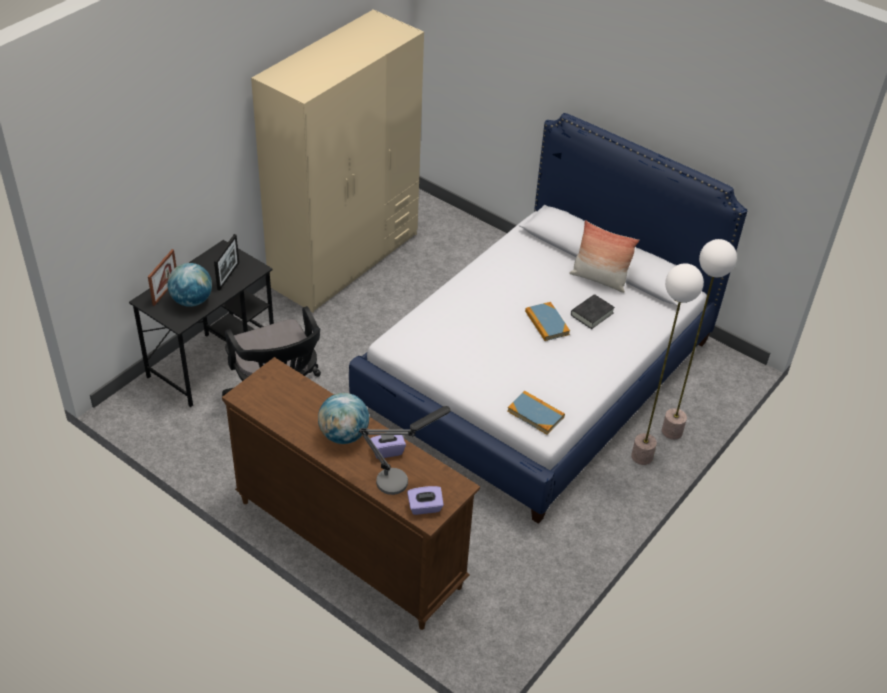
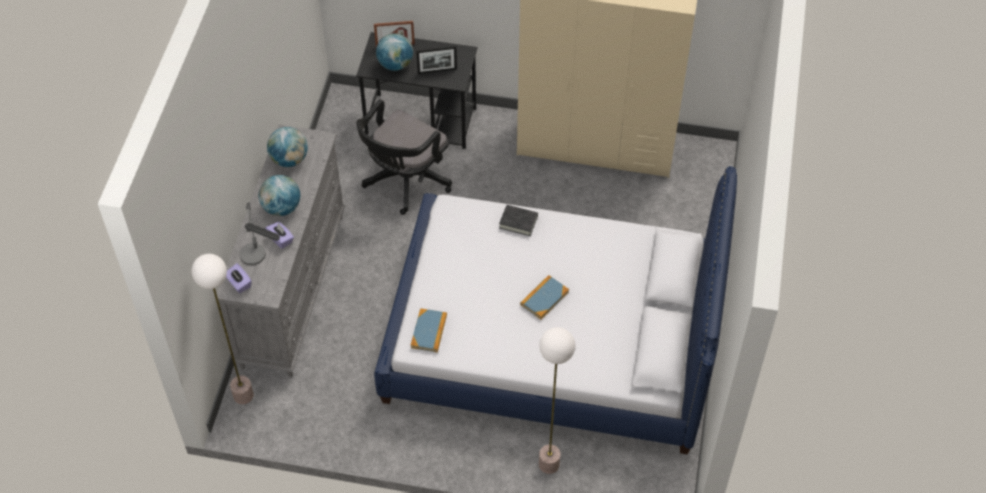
camera: 65 degrees right, 10 degrees up
(281, 405) = (289, 160): none -> globe
(348, 543) = (293, 289): brown dresser -> grey dresser
(592, 314) = (580, 326): black book -> black book (518, 222)
(599, 279) = (632, 315): pillow -> none
(642, 457) = (502, 451): floor lamp -> floor lamp (243, 395)

